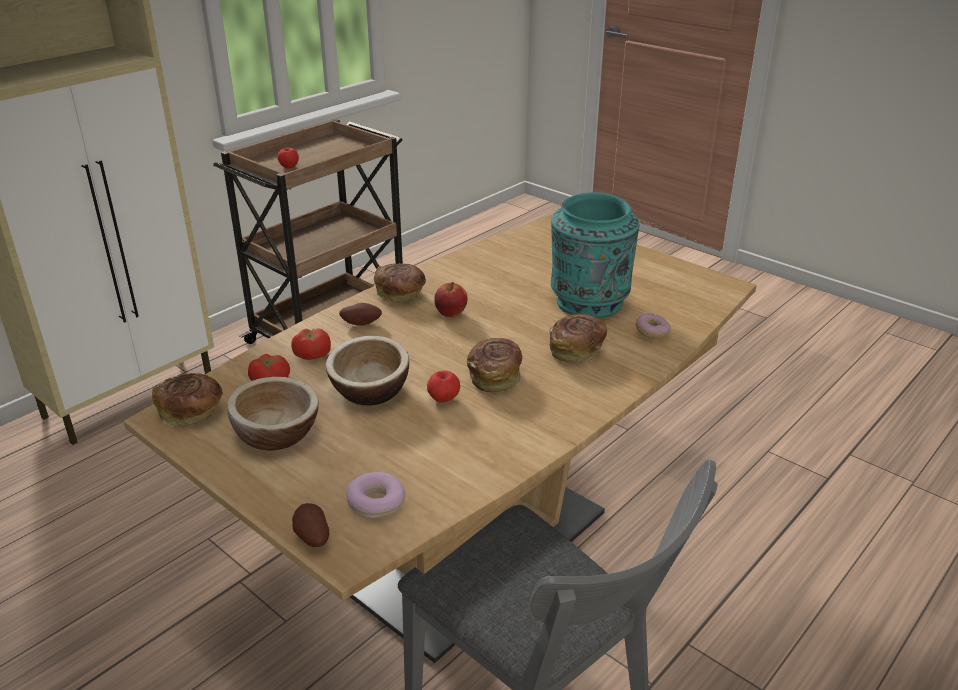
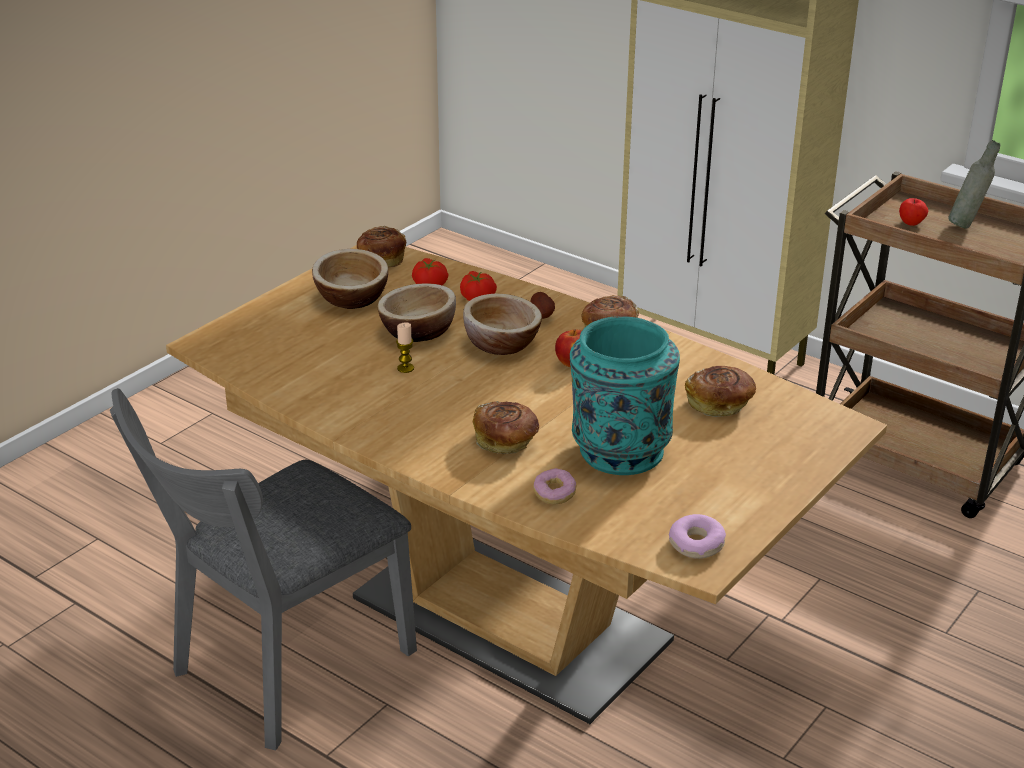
camera: 85 degrees right, 0 degrees up
(302, 153) = (967, 225): none -> grey bottle
(311, 537) = (222, 327): potato -> none
(376, 503) = (259, 348): donut -> donut (696, 544)
(407, 345) = (501, 343): none -> bowl
(443, 399) = (405, 368): apple -> candle
(495, 377) = (447, 394): bread -> bread (720, 404)

